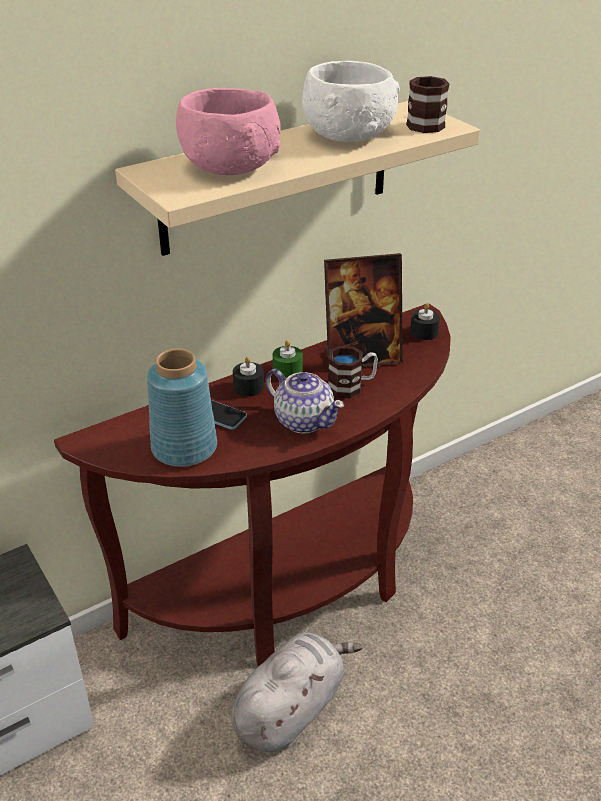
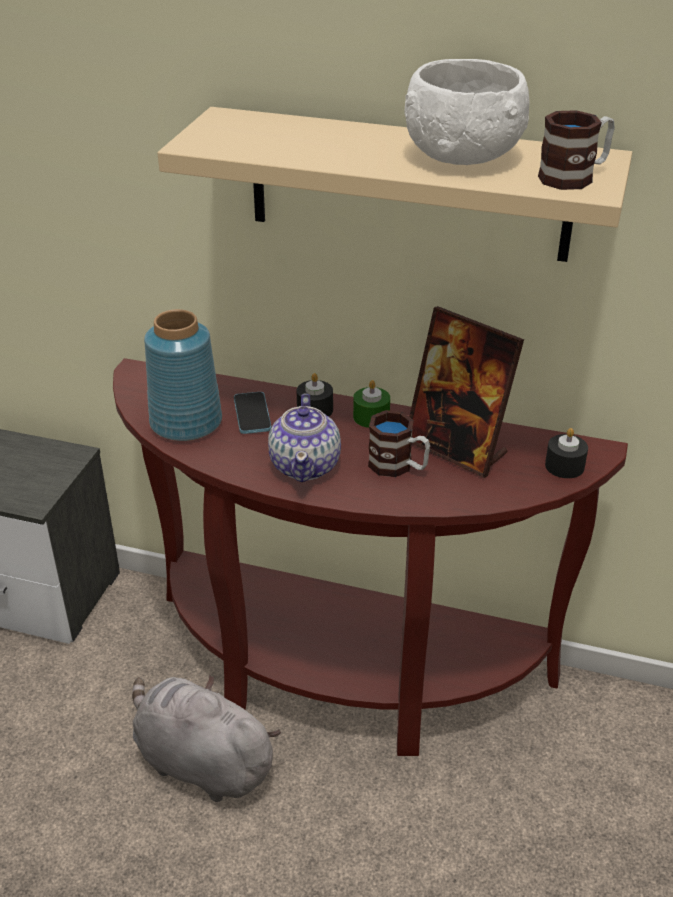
camera: 50 degrees right, 0 degrees up
(230, 165) = (290, 138): pink bowl -> none
(291, 708) = (200, 762): grey plush toy -> grey plush toy turned 150 degrees counterclockwise

